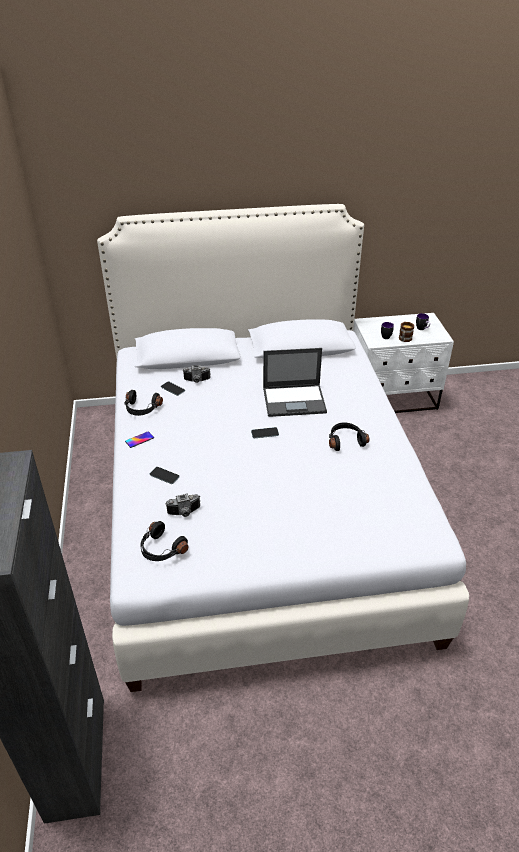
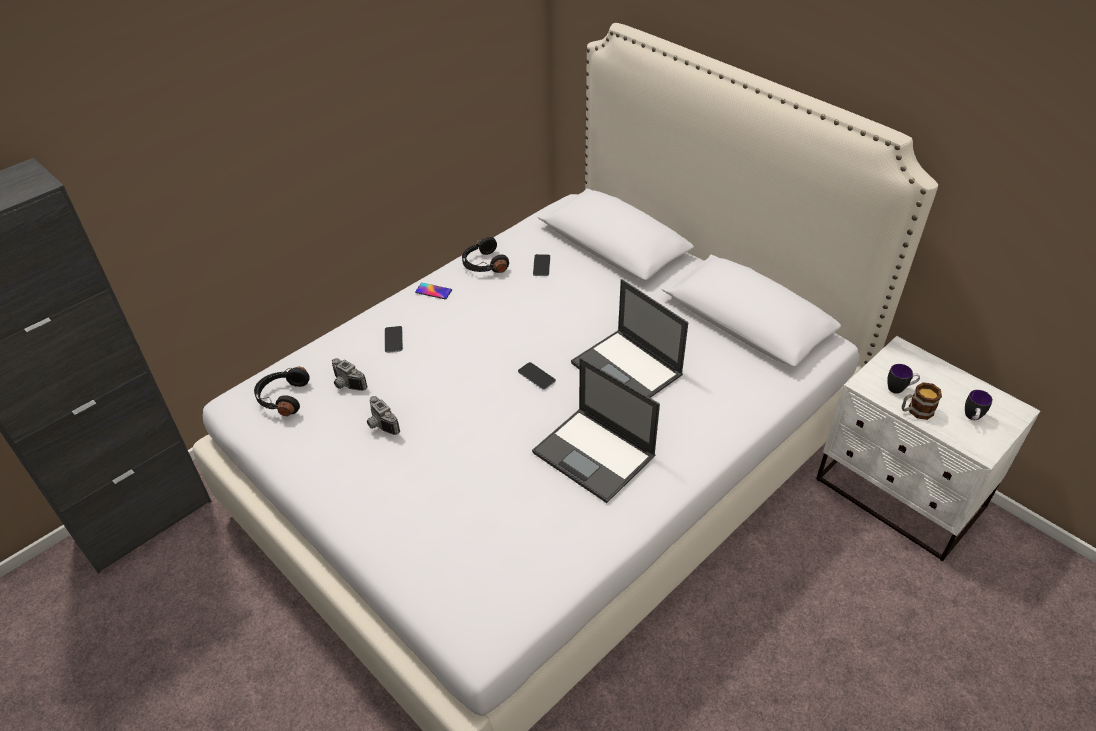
camera: 55 degrees right, 5 degrees up
(197, 381) = (575, 274): camera -> camera (380, 425)
(345, 441) = (595, 455): black headphones -> laptop

